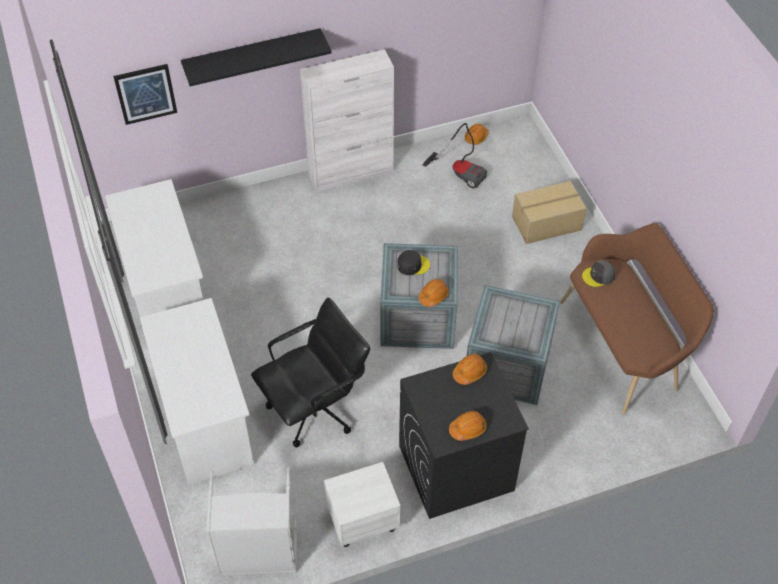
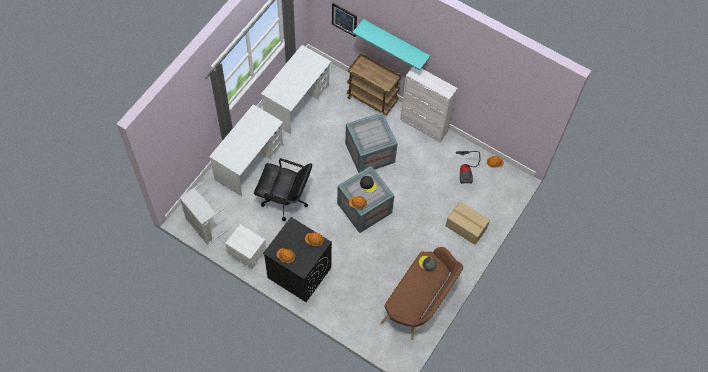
camera: 50 degrees right, 10 degrees up
(252, 55) = (396, 41): black shelf -> turquoise shelf
(254, 202) = (372, 99): none -> brown cart
(507, 365) = (368, 260): crate -> crate (370, 152)

